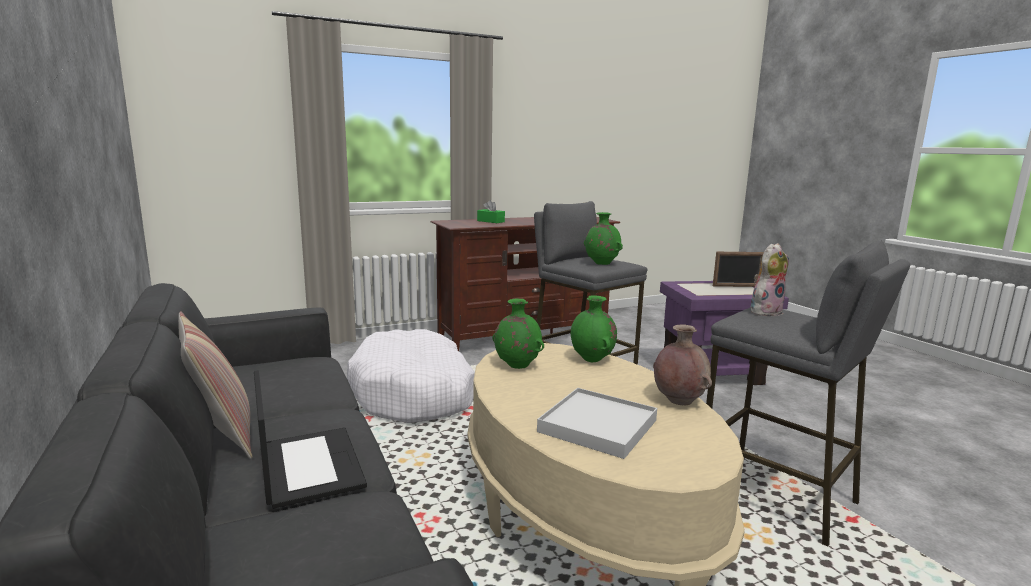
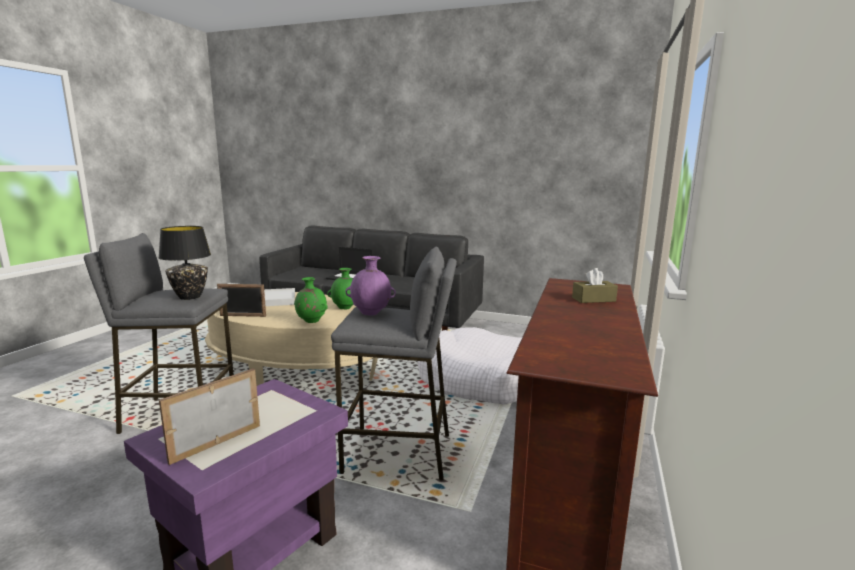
camera: 135 degrees right, 0 degrees up
(222, 435) = (391, 275): pillow -> none
(490, 221) = (593, 299): green tissue box -> brown tissue box
(601, 264) = (371, 313): green vase -> purple vase
(678, 401) = (243, 316): brown vase -> picture frame
(765, 312) = (189, 297): plush toy -> black table lamp

